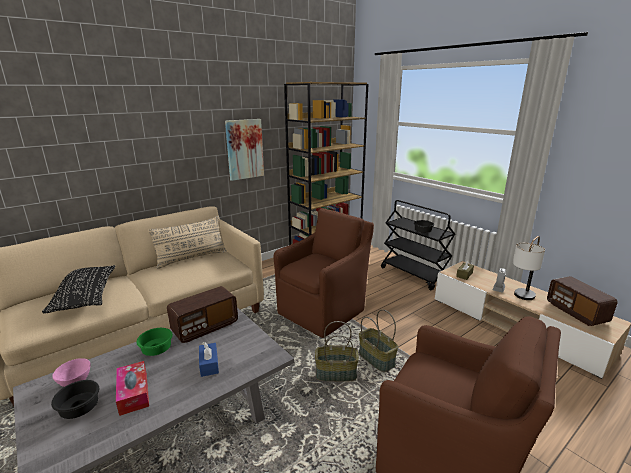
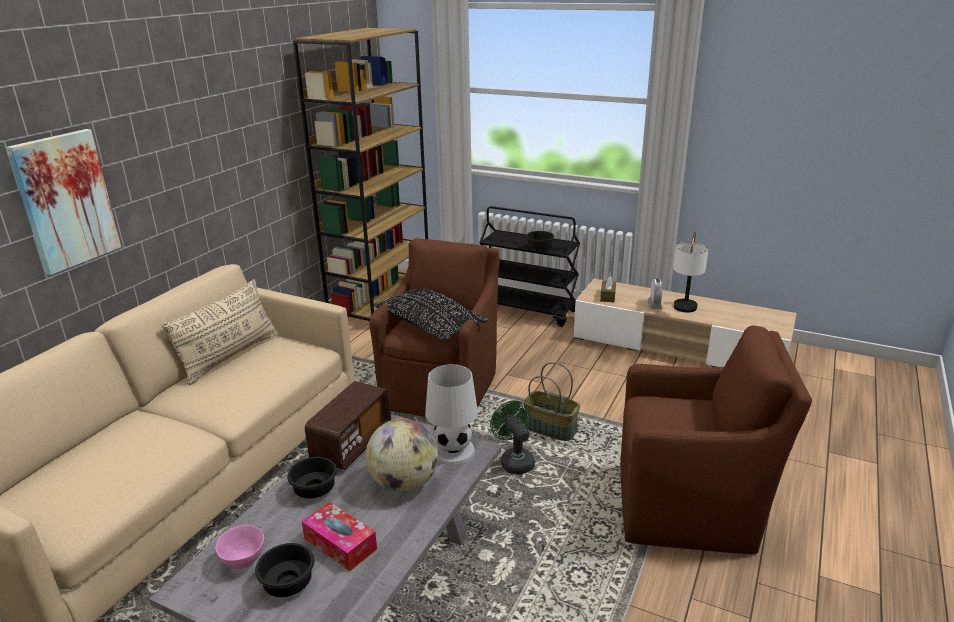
camera: 25 degrees left, 5 degrees up
(85, 296) = (114, 455): black pillow -> black pillow (430, 325)
(156, 351) = (314, 491): green bowl -> black bowl
(209, 364) = (404, 483): blue tissue box -> globe
(244, 149) = (248, 158): picture -> picture (66, 200)
(258, 352) = (452, 451): none -> white table lamp
(335, 374) = (514, 460): basket -> green fan
(576, 312) = (744, 314): radio -> none

